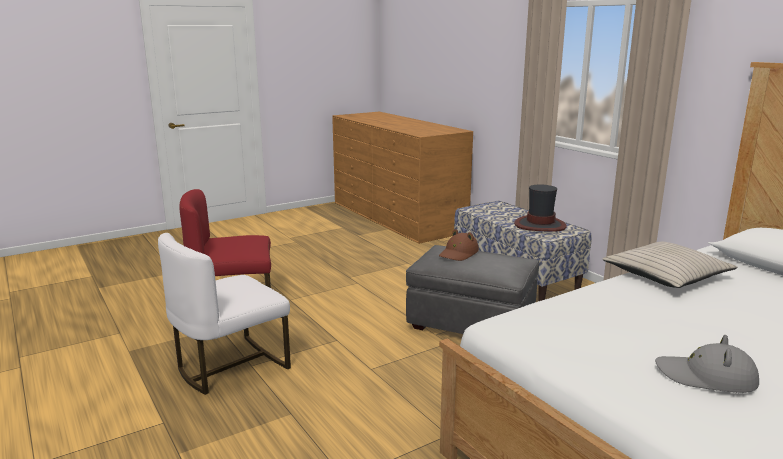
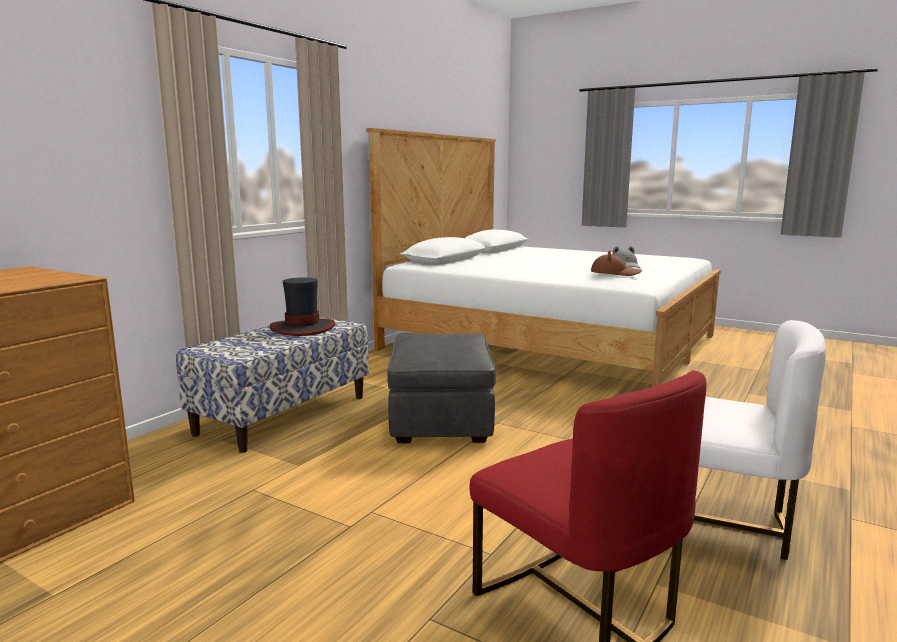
camera: 115 degrees left, 5 degrees down
(458, 253) = (426, 350): brown hat -> brown hat (615, 273)
(665, 275) = (496, 271): beige pillow -> none

